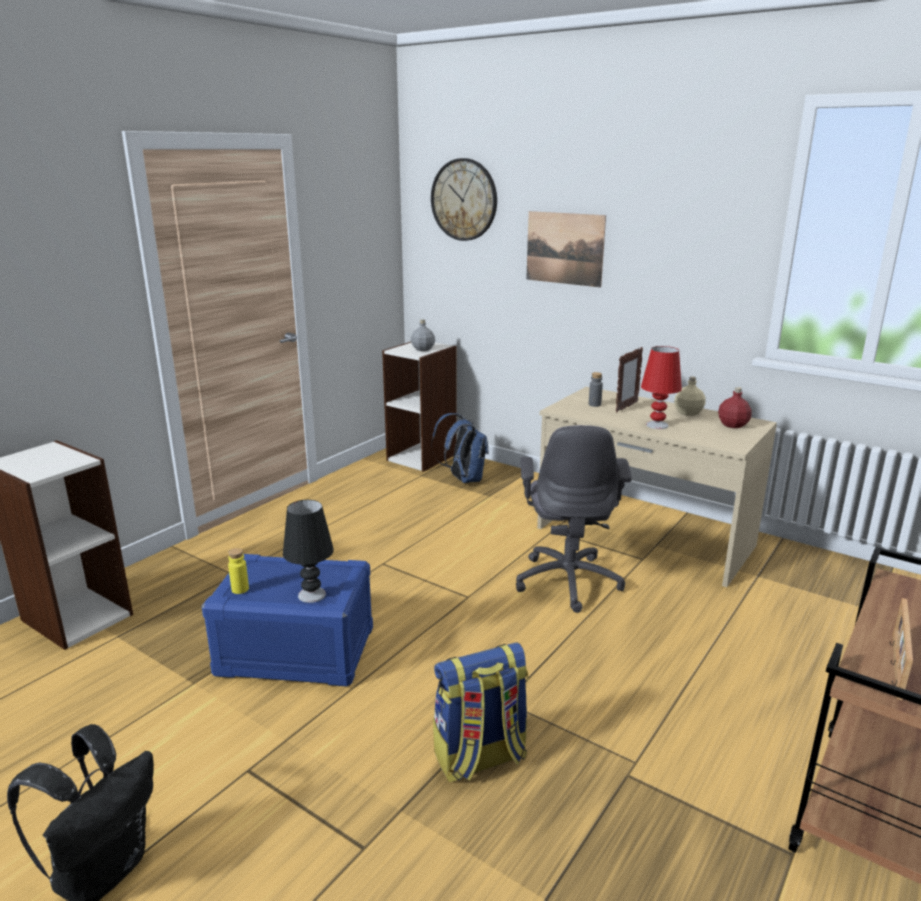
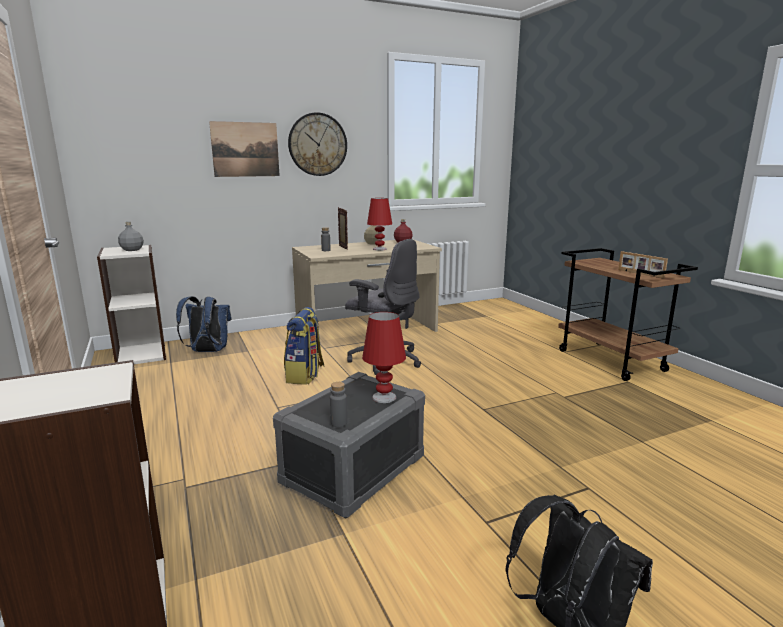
camera: 60 degrees left, 5 degrees down
(240, 589) = (339, 423): yellow bottle -> grey bottle
(295, 652) = (354, 470): blue storage box -> grey storage box
(312, 595) = (384, 397): black table lamp -> red table lamp
(464, 200) = (137, 112): wall clock -> wall clock (317, 144)
(480, 758) = (529, 430): backpack -> backpack (305, 375)

